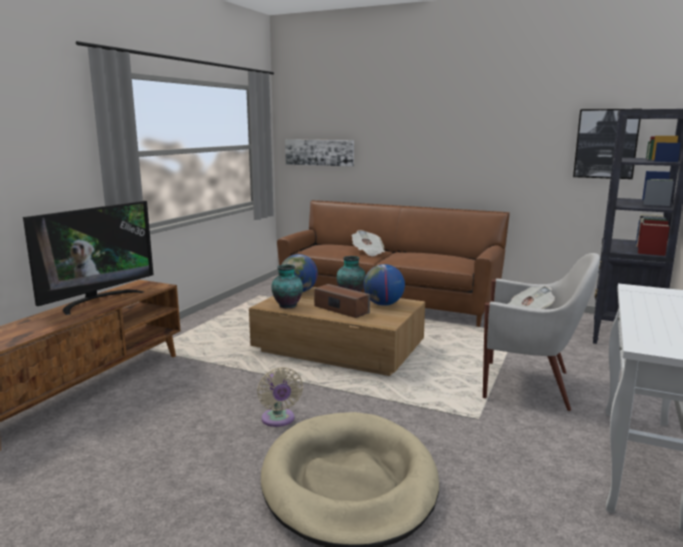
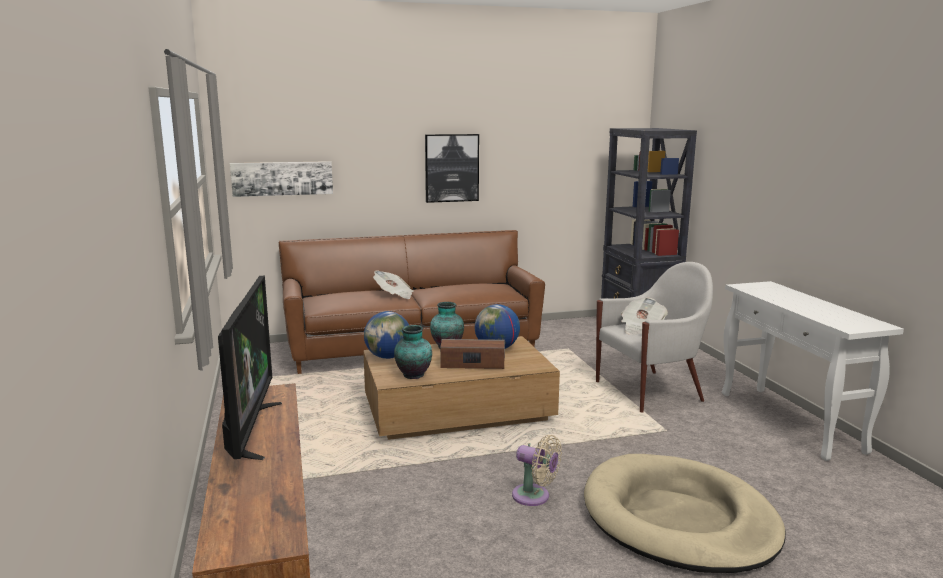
camera: 40 degrees left, 0 degrees up
(606, 144) = (592, 157): picture -> picture (451, 168)

